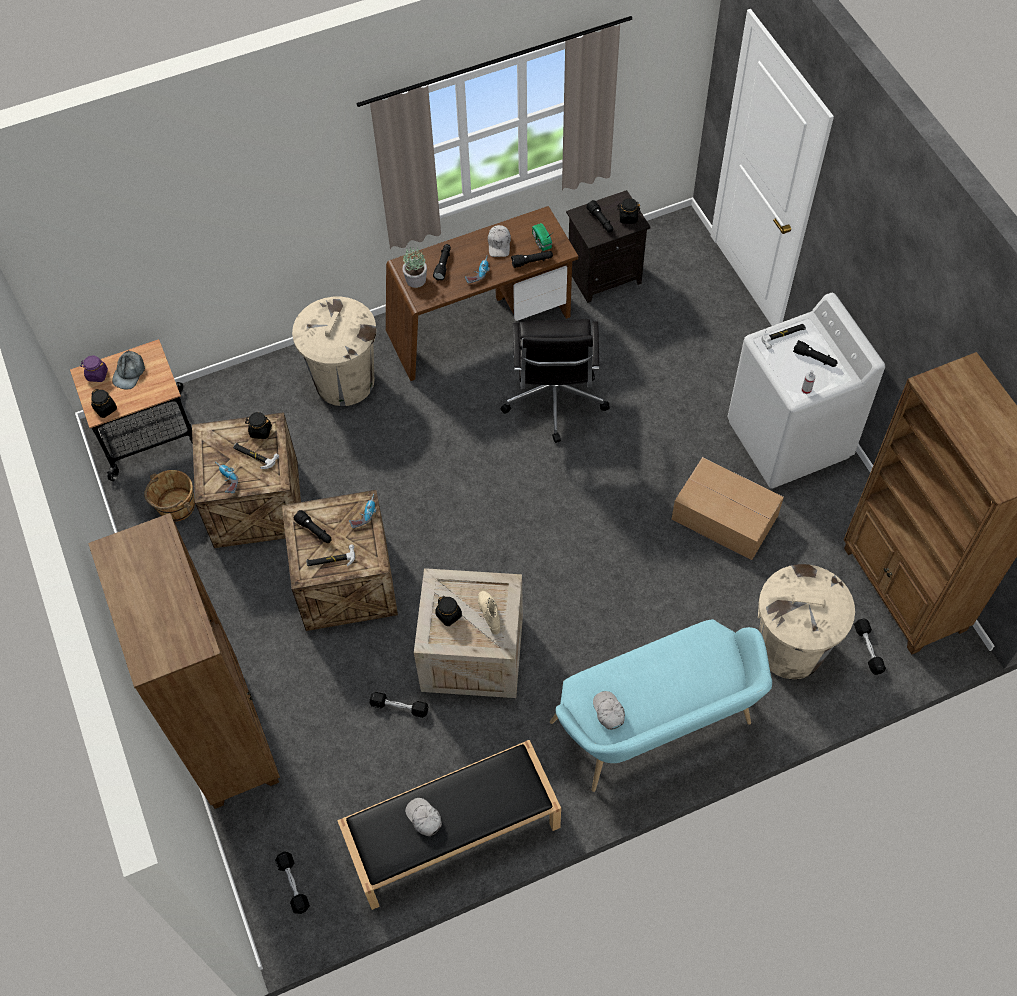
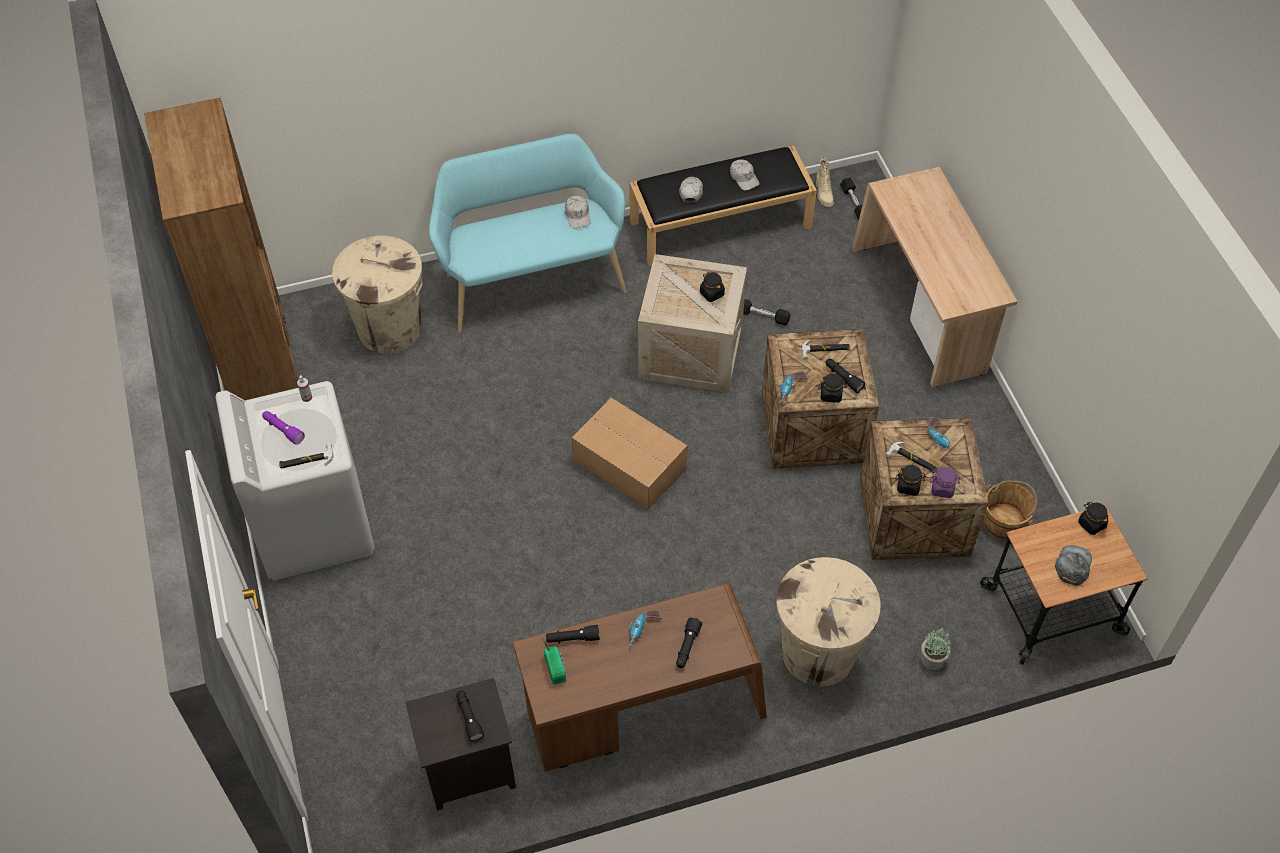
camera: 175 degrees left, 5 degrees down
(97, 375) = (1111, 567): purple jar -> purple jar (942, 489)
(227, 734) = (921, 310): brown bookcase -> beige desk
(416, 280) = (724, 628): potted plant -> potted plant (932, 659)
(490, 614) = (672, 291): beige boot -> beige boot (823, 194)
(499, 244) = (611, 669): white cap -> white cap (691, 192)
(554, 400) = (567, 601): black office chair -> none
(628, 218) = (431, 719): black jar -> black jar (831, 394)
(725, 519) = (411, 449): cardboard box -> cardboard box (628, 463)
(814, 358) = (283, 430): black flashlight -> purple flashlight
(868, 649) = (318, 321): black dumbbell -> none

